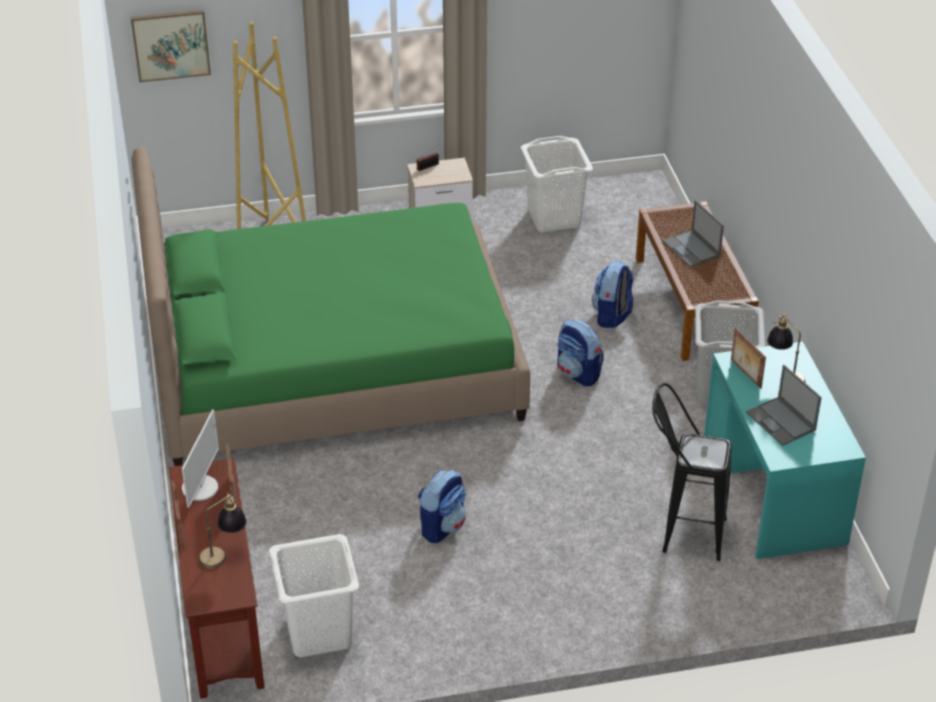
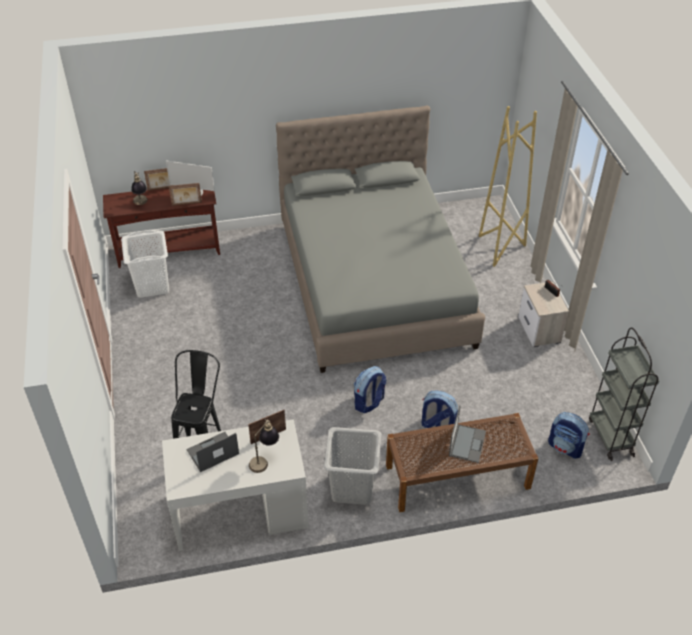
camera: 90 degrees right, 5 degrees up
(171, 45) = (530, 98): picture -> none
(333, 365) = (374, 282): green bed -> grey bed
(442, 526) = (226, 333): backpack -> backpack (565, 447)
(554, 217) = (558, 395): white laundry basket -> none
(617, 187) = (610, 437): none -> grey cart
(692, 249) = (467, 443): laptop -> laptop turned 135 degrees clockwise
(773, 490) = (240, 510): turquoise desk -> white desk

